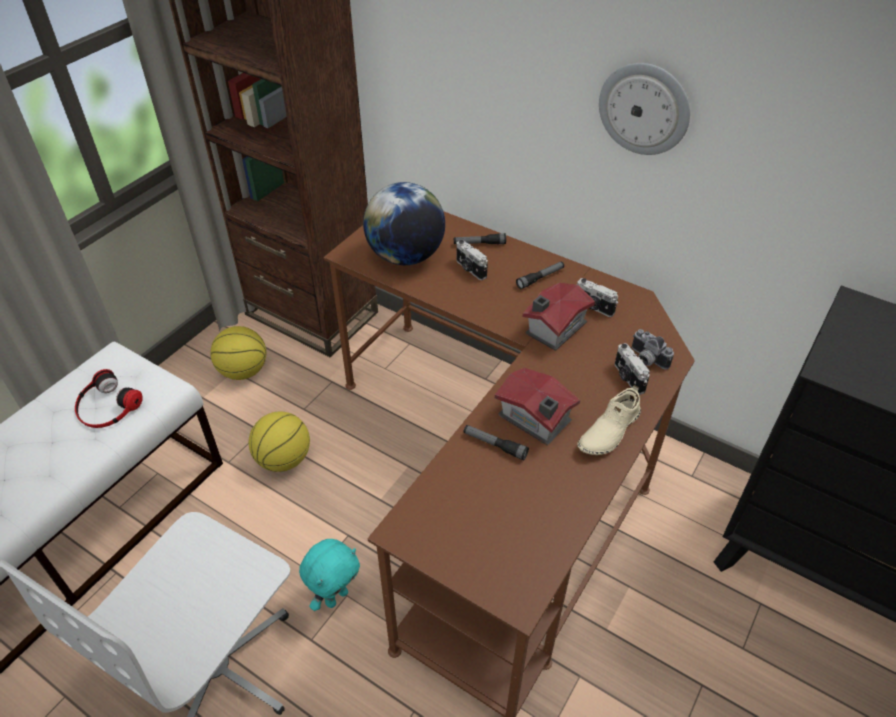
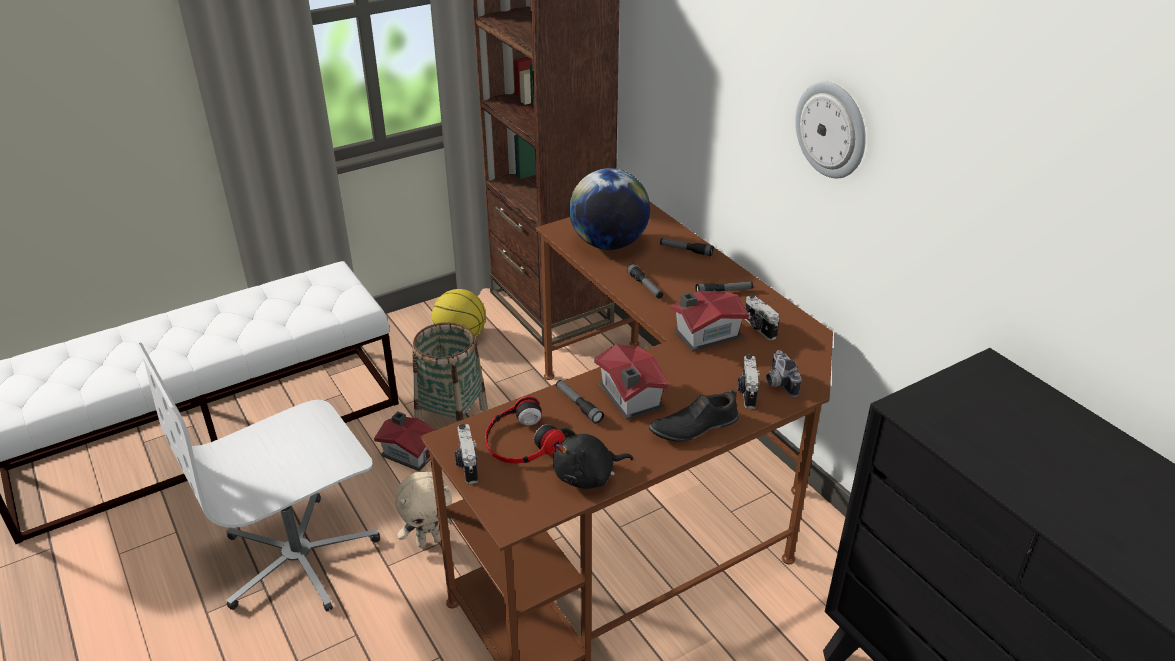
camera: 25 degrees right, 10 degrees down
(106, 406) = (306, 305): headphones -> headphones (520, 441)
(264, 511) = (409, 452): none -> toy house
(283, 459) = (451, 417): basketball -> basket
(336, 596) = (429, 540): turquoise plush toy -> beige plush toy
(468, 293) = (645, 286): none -> flashlight
(470, 269) = (661, 268): camera -> camera (467, 465)
(554, 521) = (587, 476): none -> black plush toy
(608, 430) = (693, 426): beige shoe -> black shoe

